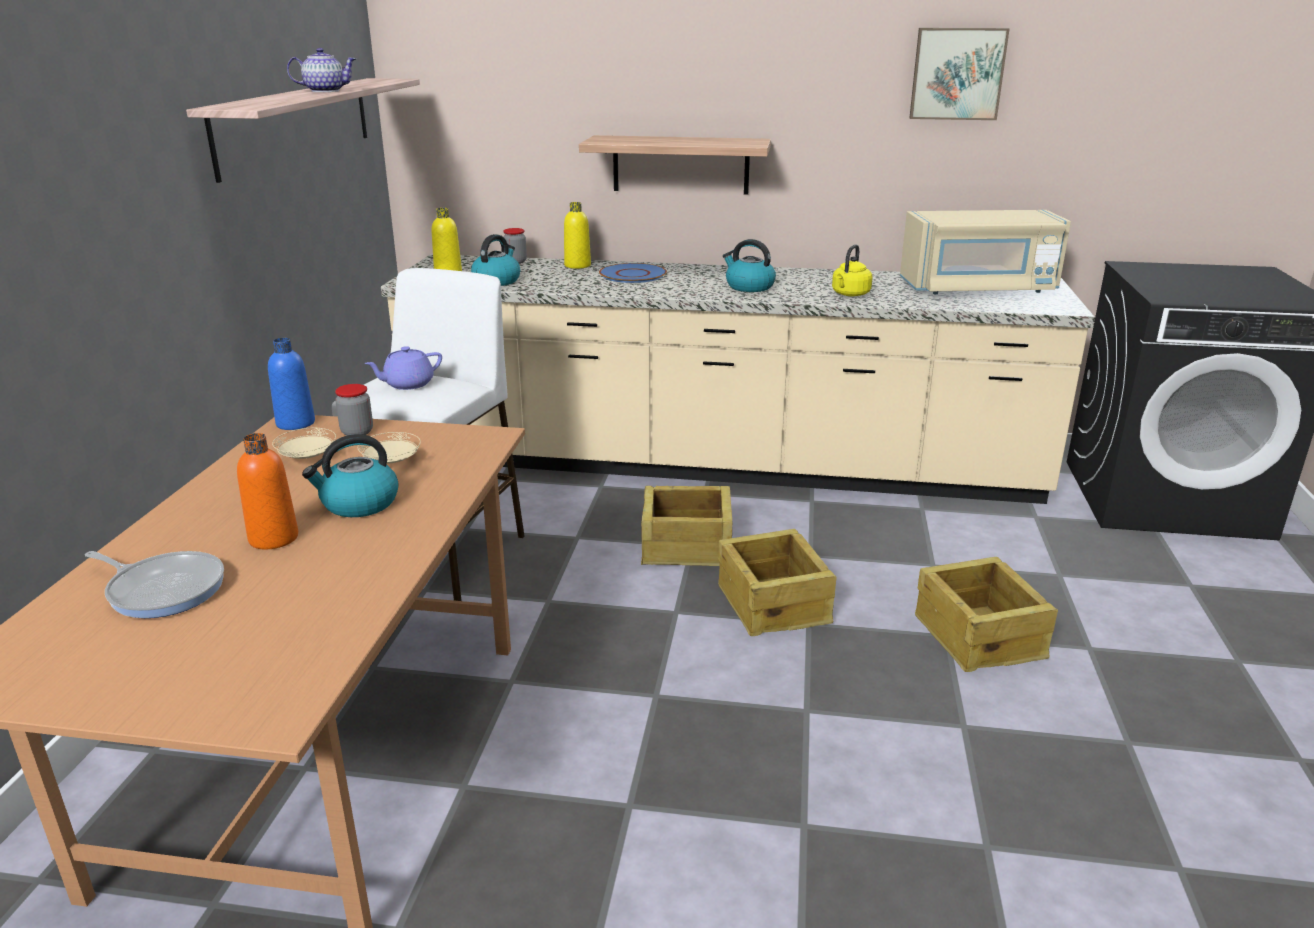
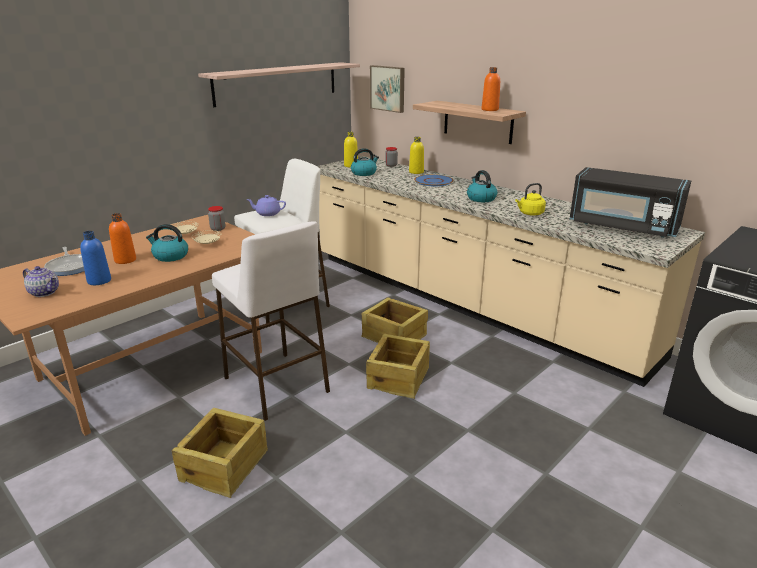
camera: 35 degrees right, 0 degrees up
(295, 423) = (205, 220): blue bottle -> blue bottle (99, 281)
(325, 91) = (286, 68): teapot -> teapot (44, 292)
(610, 690) = (276, 385): none -> white stool
(719, 141) = (490, 110): none -> orange bottle
(957, 74) = (642, 78): picture -> picture (388, 88)
(978, 289) = (622, 226): beige microwave -> black microwave
(979, 636) = (486, 438): crate -> crate (225, 465)

